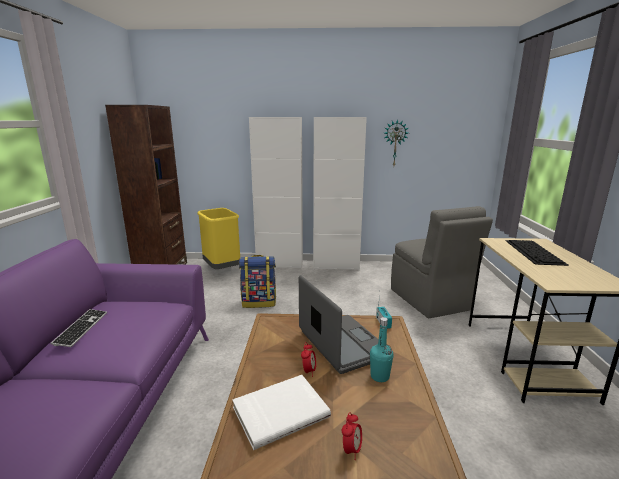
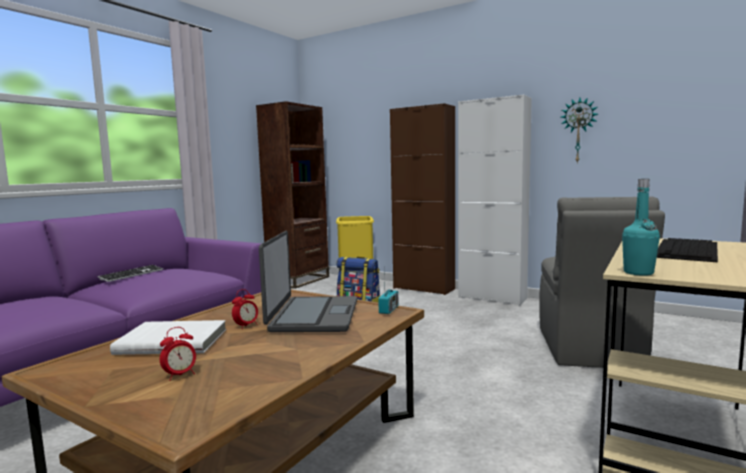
camera: 30 degrees right, 10 degrees down
(280, 264) = (424, 288): white cabinet -> brown cabinet
(379, 376) = (304, 342): turquoise bottle -> turquoise bottle (638, 273)

